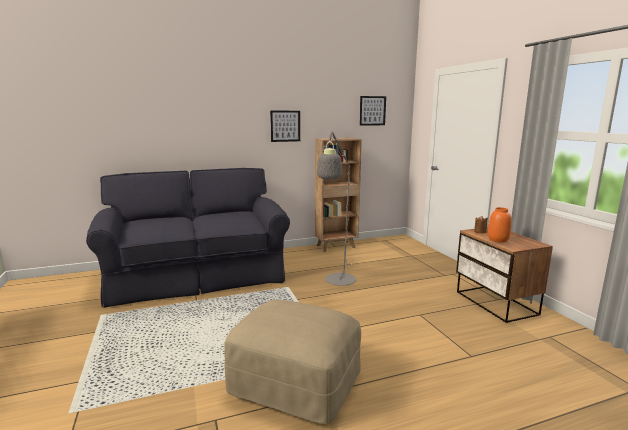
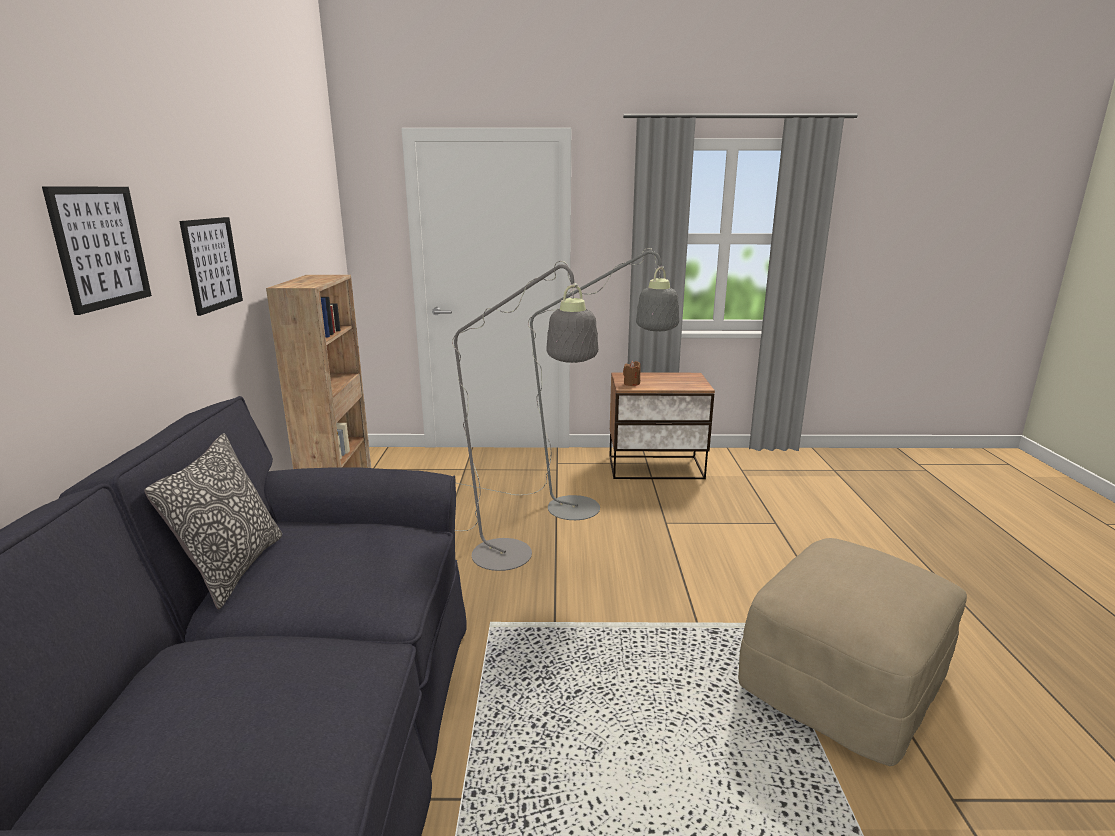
camera: 70 degrees left, 5 degrees up
(219, 212) = (234, 569): none -> pillow
(372, 110) = (309, 210): picture -> picture (100, 247)
(406, 290) = (587, 510): none -> grey floor lamp
(497, 240) = (669, 385): orange vase -> none

